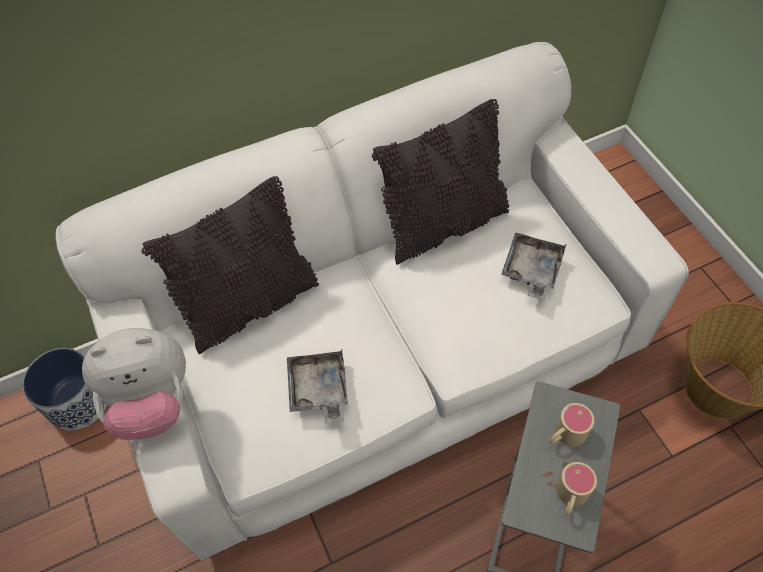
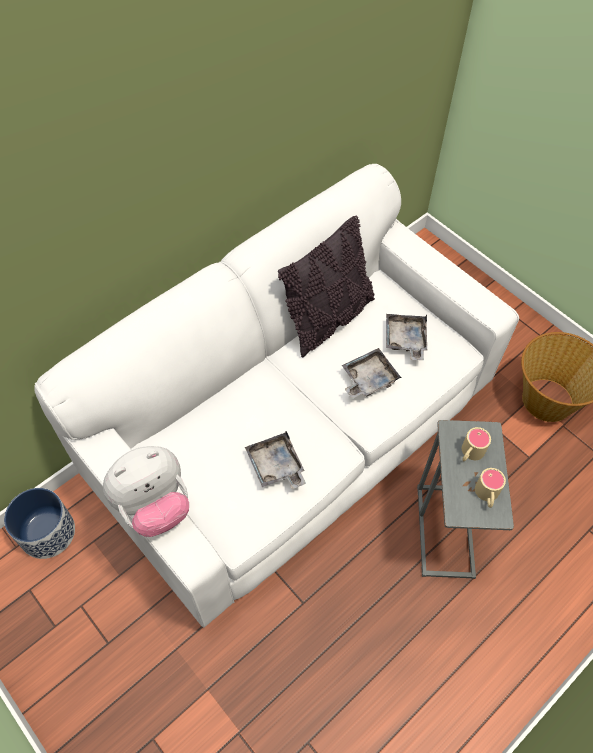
camera: 20 degrees left, 0 degrees up
(250, 304) = (197, 414): black pillow -> none
(468, 309) = (368, 379): none -> grey tray

